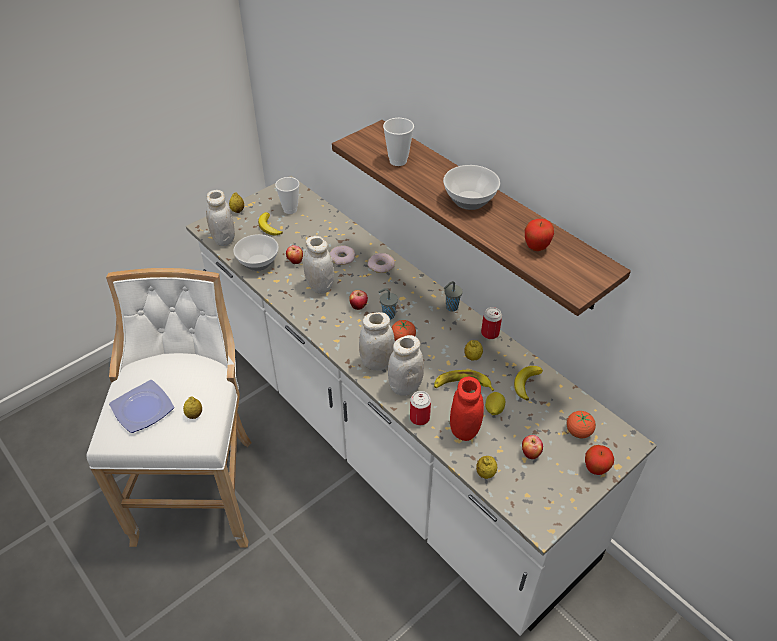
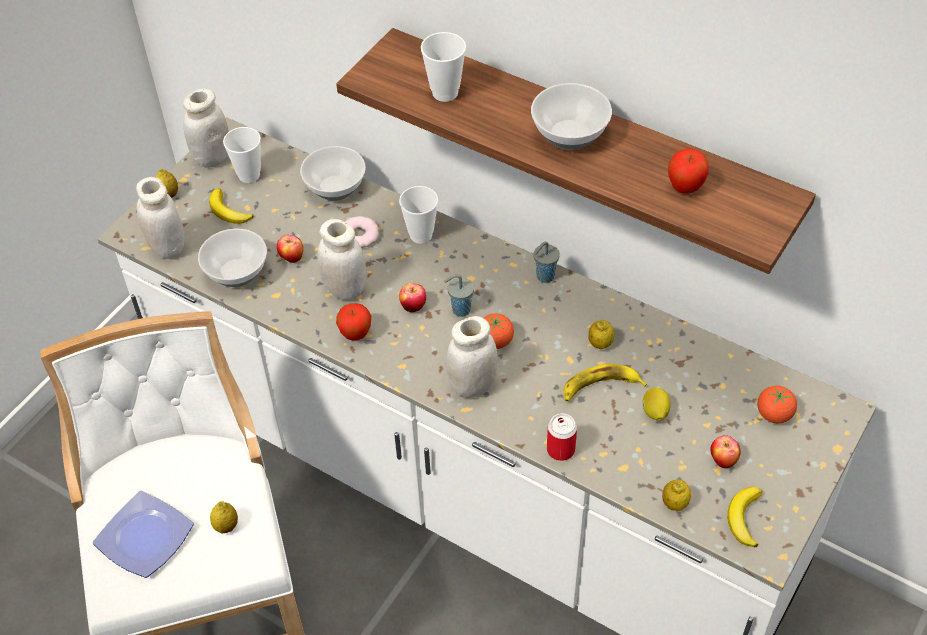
camera: 15 degrees left, 5 degrees up
(340, 227) = (336, 187): none -> bowl
(381, 265) = (421, 235): donut -> cup
(405, 387) = (524, 410): white jar -> white jar (212, 158)
(464, 430) = (626, 451): red jar -> none
(490, 333) = (611, 302): can -> none
(526, 383) = (684, 363): banana -> banana (744, 518)
(595, 469) = (811, 459): apple -> apple (355, 334)

